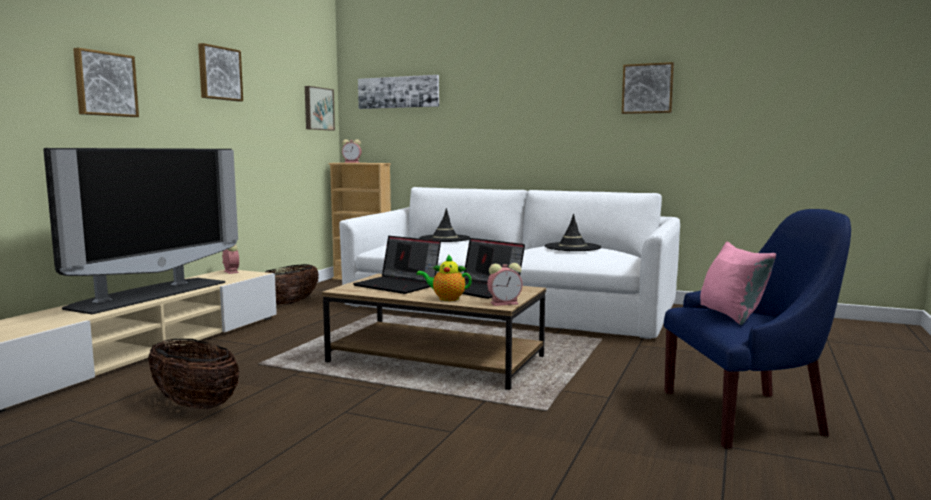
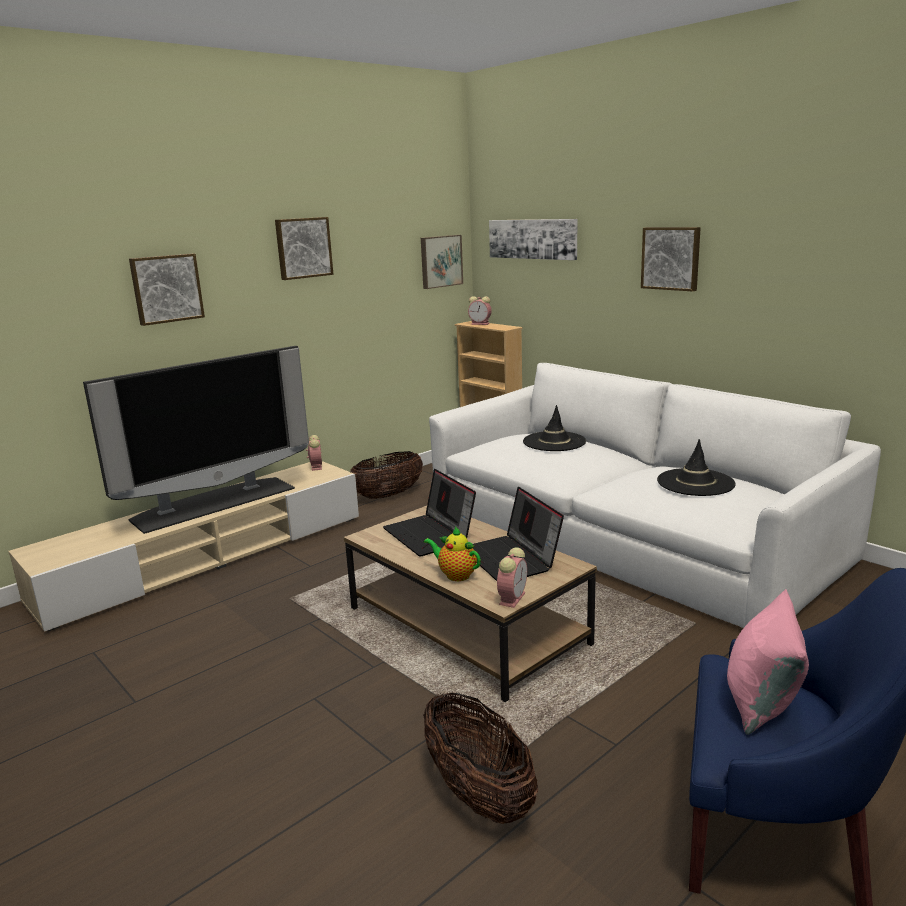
camera: 25 degrees right, 10 degrees up
(195, 404) = (197, 653): basket -> basket (478, 793)
(505, 303) = (512, 598): alarm clock -> alarm clock turned 75 degrees counterclockwise
(647, 88) = (850, 252): picture -> picture (671, 258)

